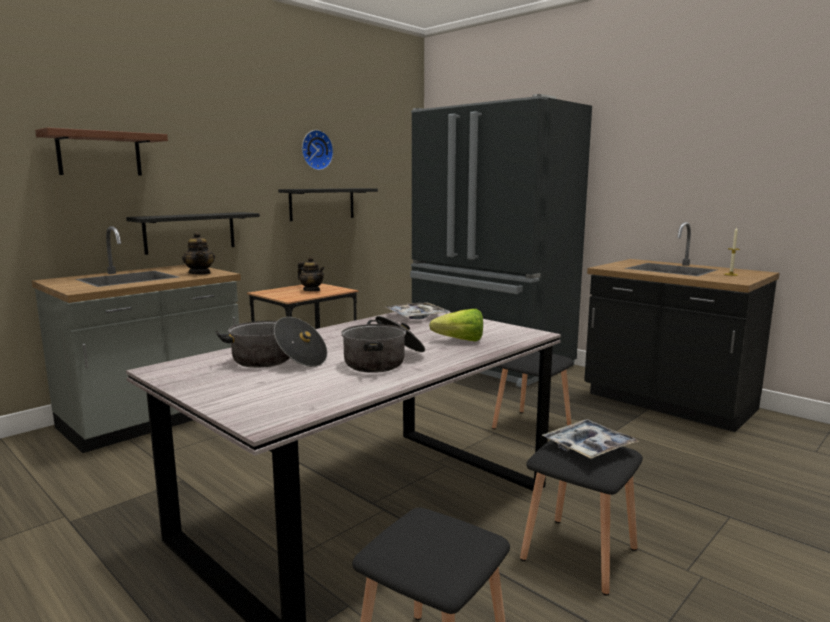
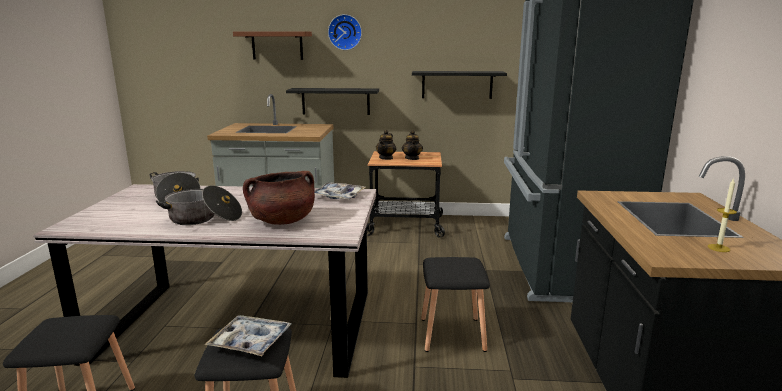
camera: 50 degrees right, 5 degrees up
(200, 273) = (304, 132): teapot -> teapot (386, 158)
(315, 150) = (453, 36): wall clock -> wall clock (345, 32)
(455, 340) = (282, 221): lettuce -> brown cooking pot

